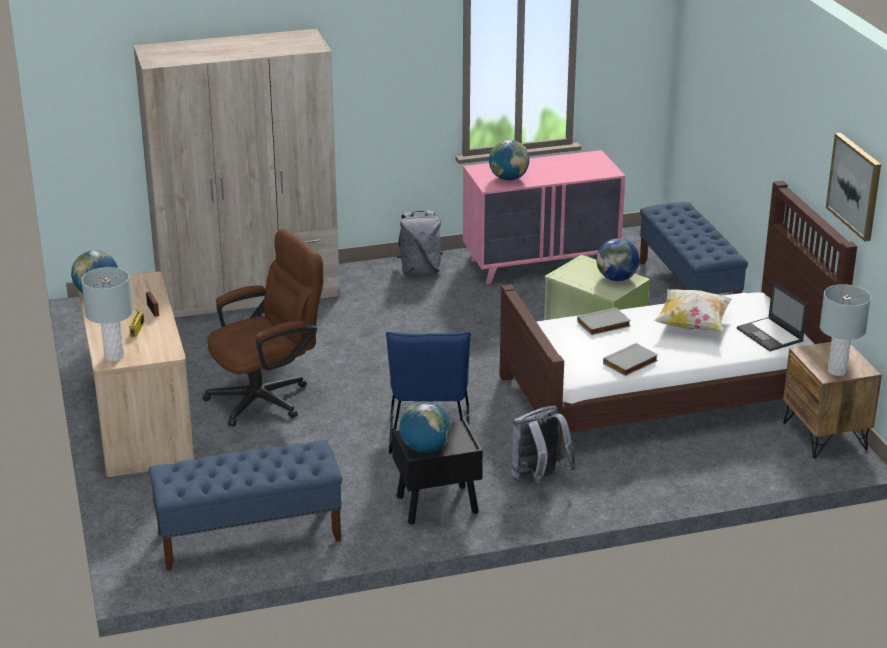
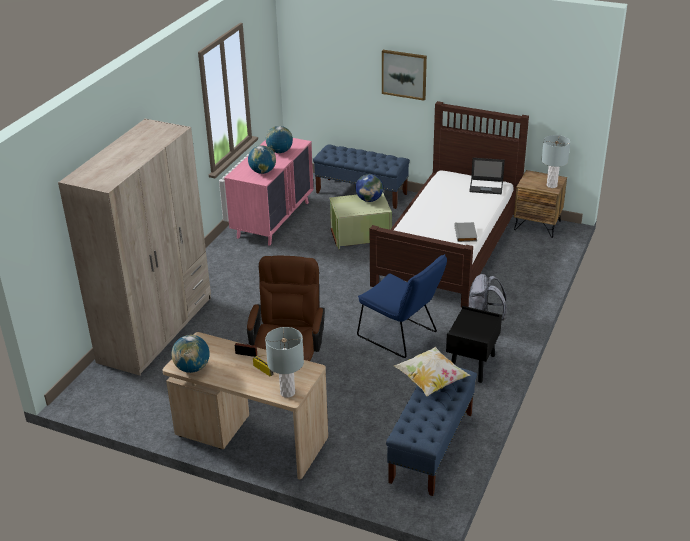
camera: 50 degrees left, 5 degrees up
(420, 270) = (223, 259): grey backpack -> none
(425, 449) = (477, 332): globe -> globe (280, 151)
(604, 325) = (419, 224): grey book -> none
(692, 325) = (451, 201): pillow -> pillow (431, 381)
(855, 186) = (519, 83): picture -> picture (404, 74)

